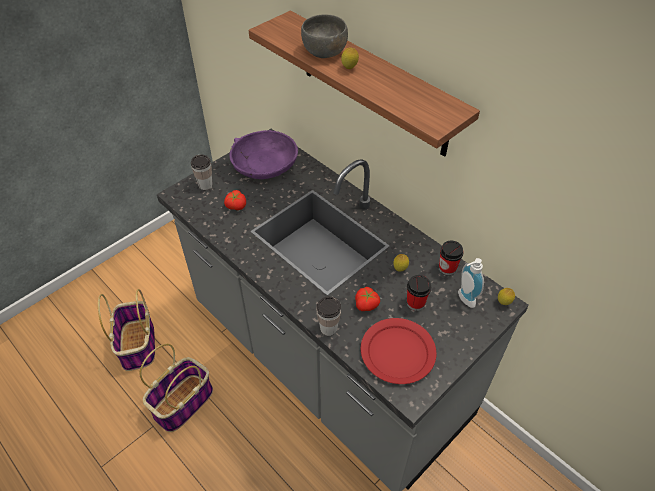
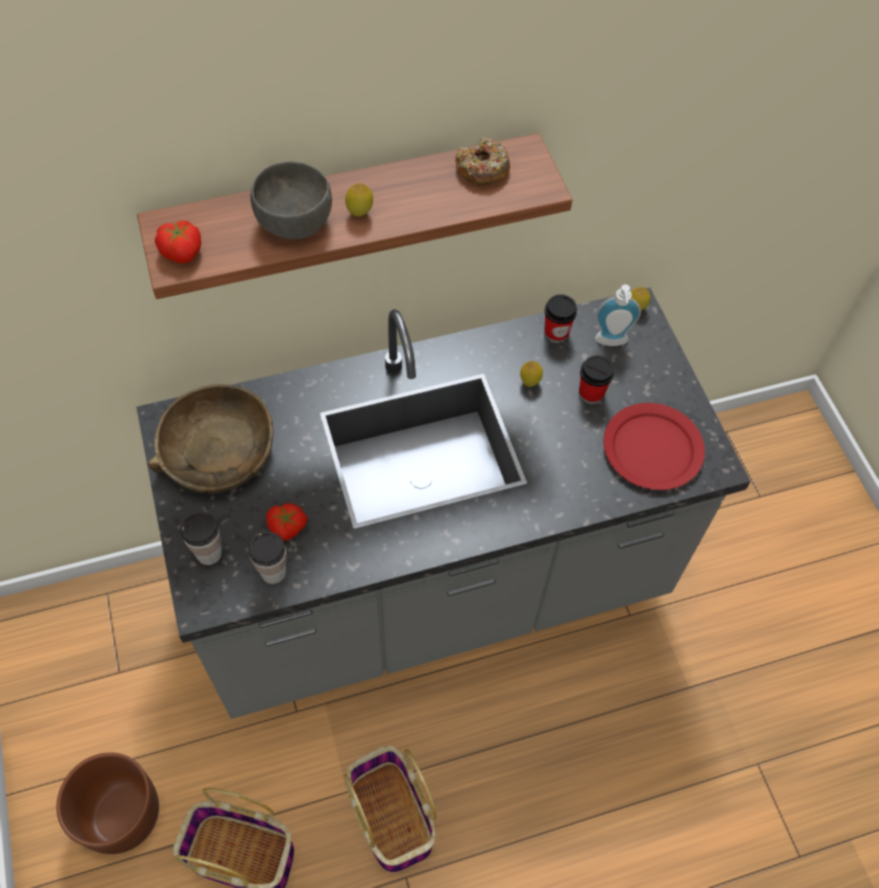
camera: 65 degrees left, 10 degrees up
(140, 288) = (122, 814): none -> brown planter
(264, 164) = (218, 451): purple bowl -> brown bowl
(328, 328) = (581, 505): cup -> cup (273, 572)
(367, 304) = (566, 446): tomato -> tomato (182, 251)
(425, 98) = (482, 169): none -> donut

